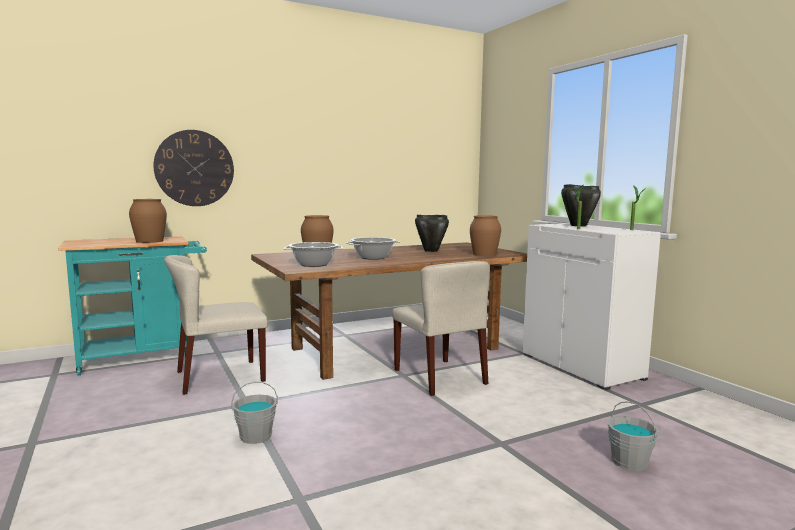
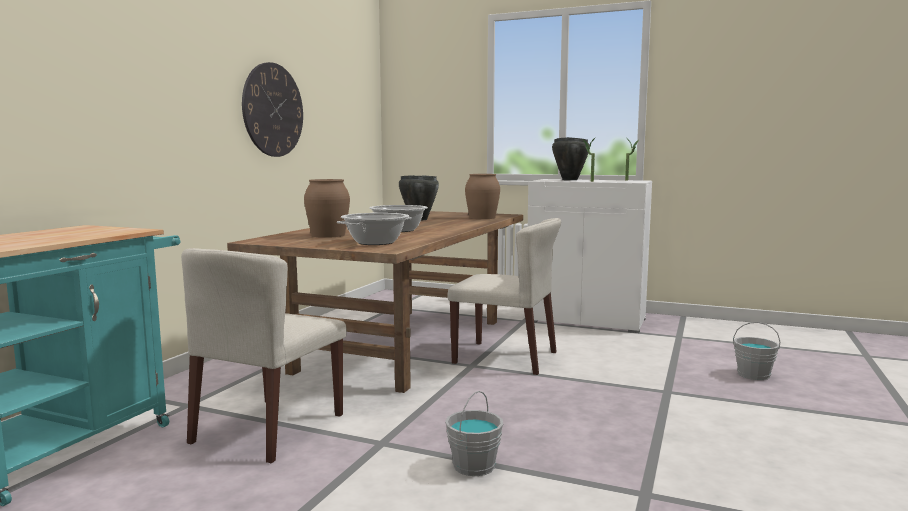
camera: 40 degrees left, 0 degrees up
(149, 241) = (87, 234): brown vase -> none
(194, 168) = (94, 108): wall clock -> wall clock (273, 110)

